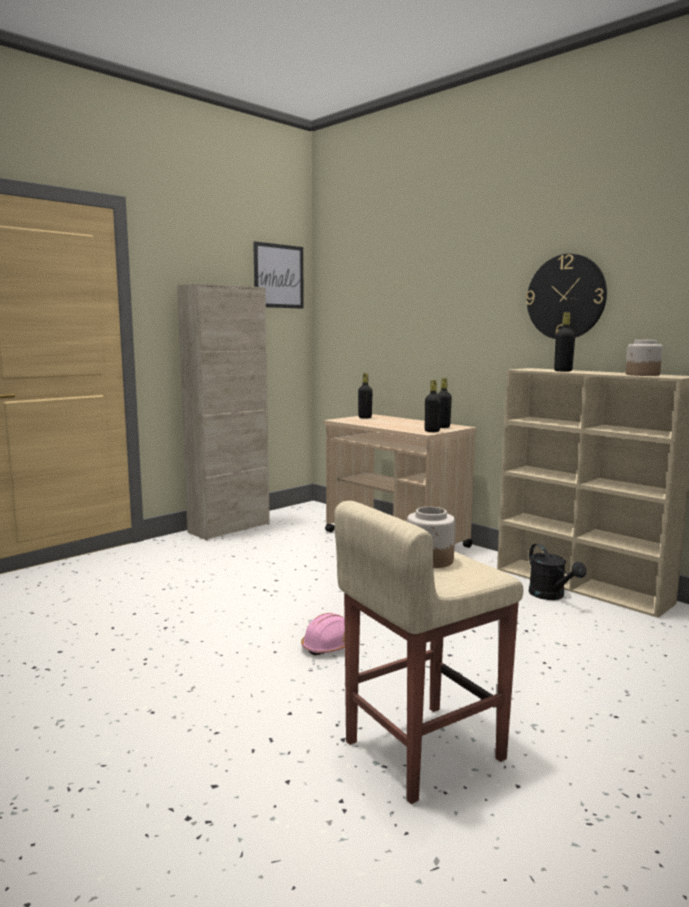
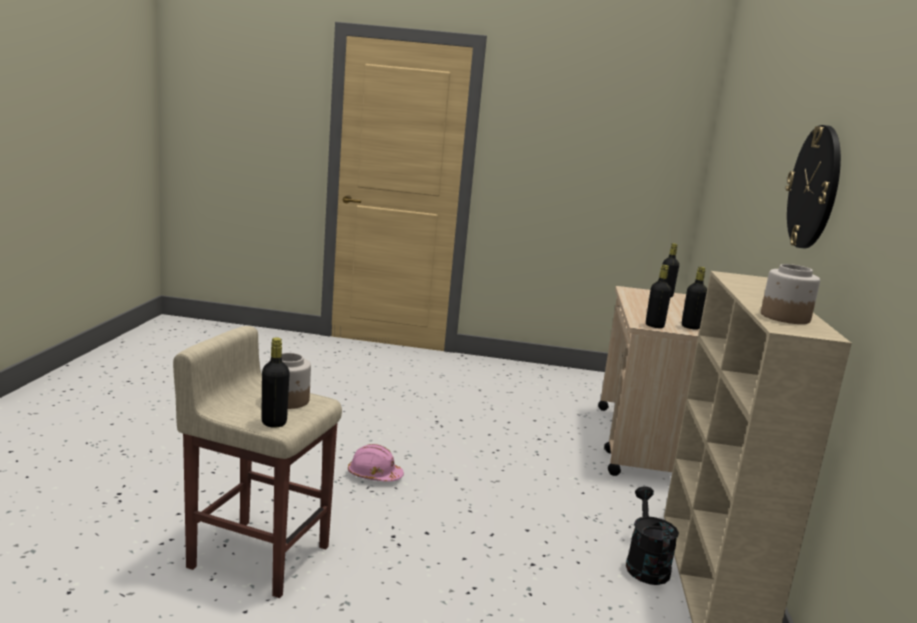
camera: 50 degrees right, 5 degrees up
(229, 528) = (532, 370): beige cabinet -> none
(278, 276) = (661, 117): picture -> none
(551, 596) = (645, 564): black watering can -> black watering can turned 150 degrees clockwise
(563, 371) = (744, 288): black bottle -> black bottle (274, 423)

